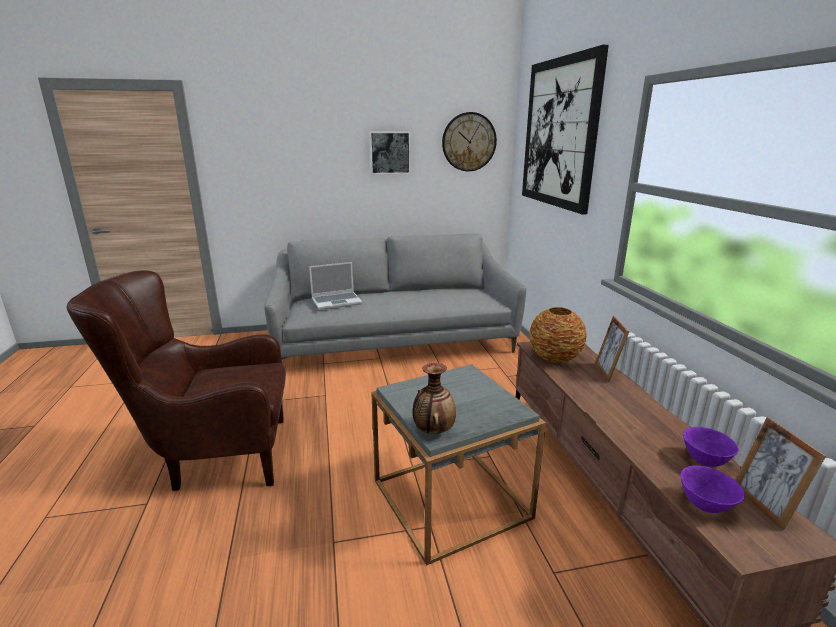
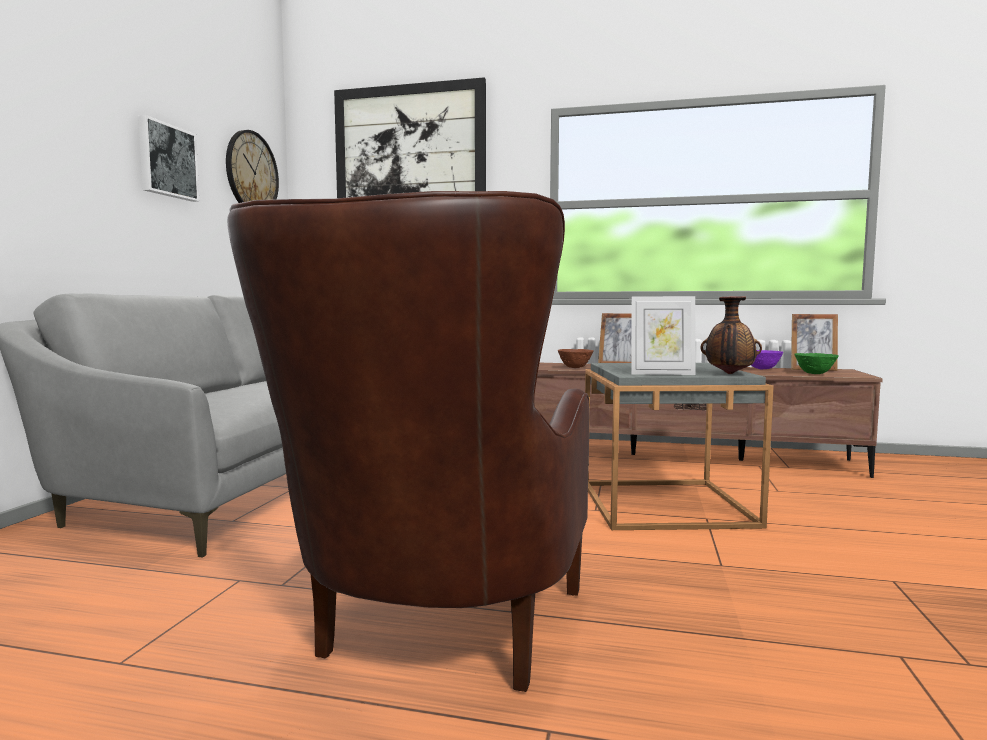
camera: 65 degrees left, 15 degrees down
(337, 301) = (225, 394): laptop -> none
(408, 401) = (662, 374): none -> picture frame
(554, 358) = (575, 367): vase -> brown bowl
(705, 506) = (815, 374): purple bowl -> green bowl

